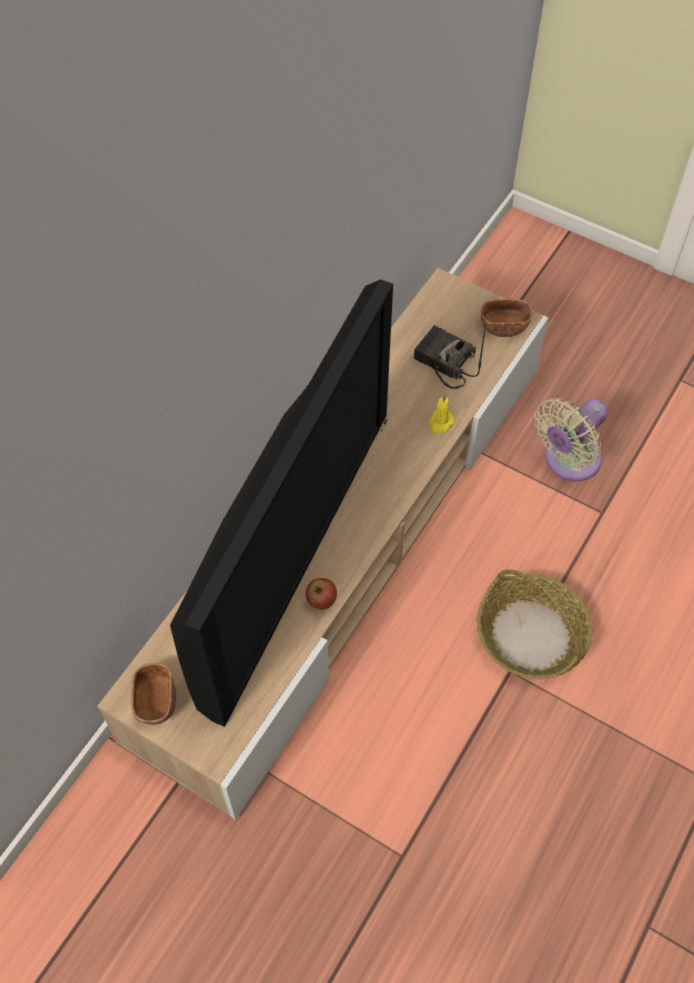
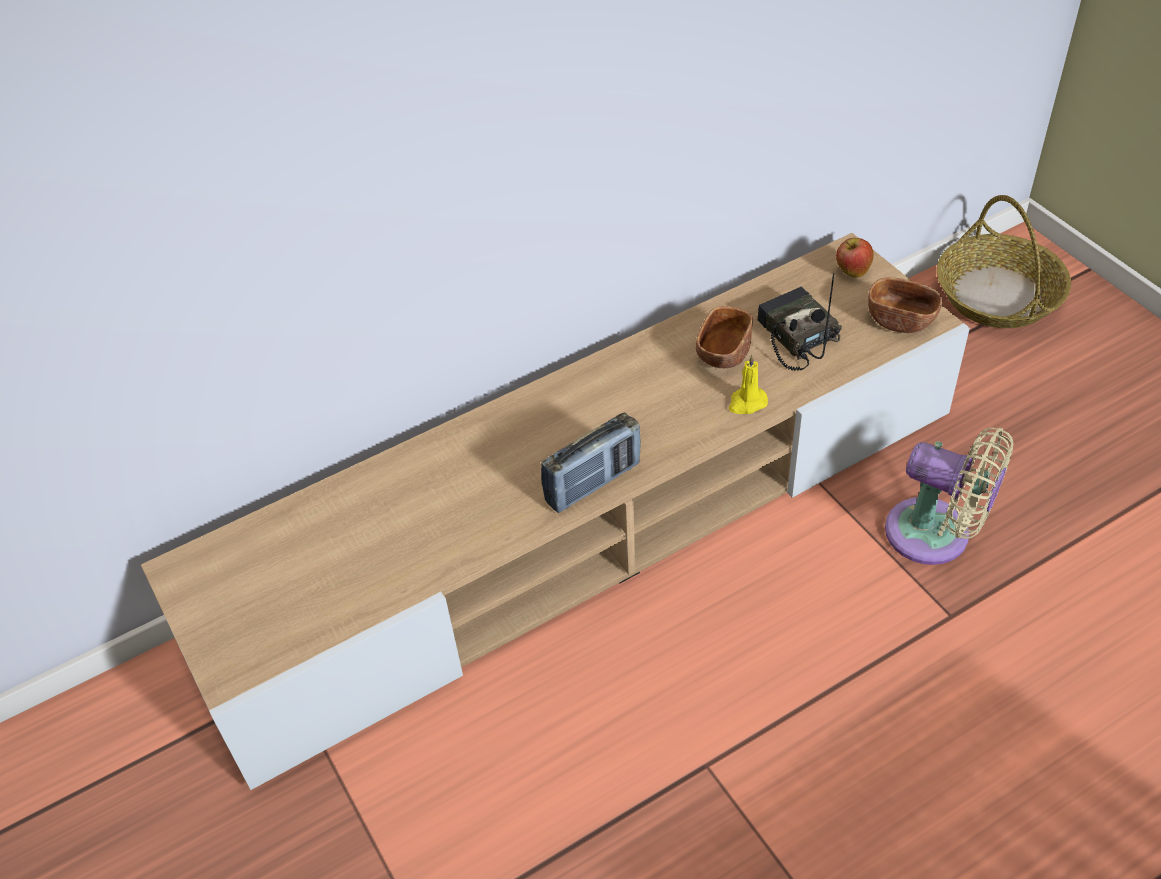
camera: 30 degrees right, 10 degrees down
(155, 702) = (204, 586): brown bowl -> brown bowl (723, 353)
(291, 548) = (471, 478): television -> none
(321, 601) = (467, 551): apple -> apple (852, 272)
(374, 520) = (593, 483): none -> radio
(531, 635) = (761, 731): basket -> basket (998, 296)
(568, 461) = (936, 535): beige fan -> beige fan turned 135 degrees counterclockwise

